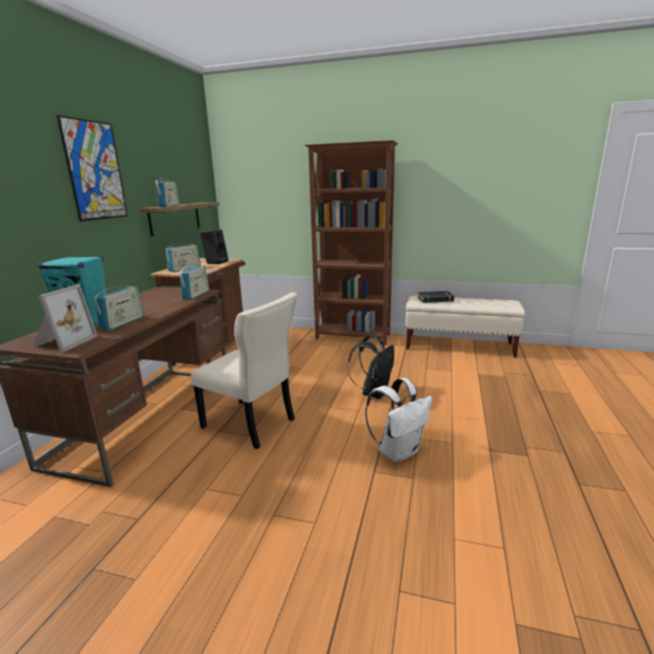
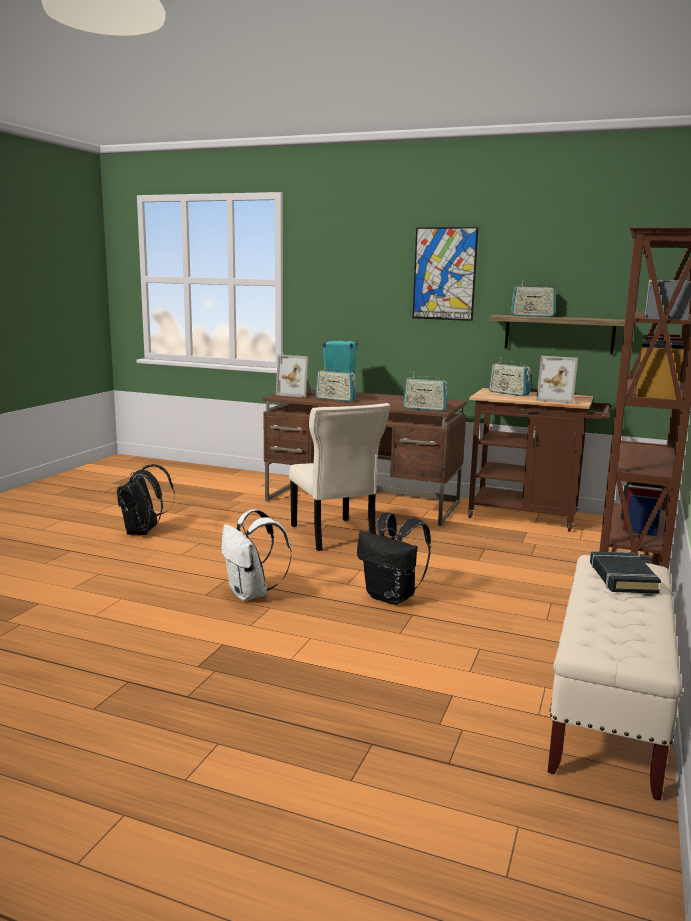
camera: 95 degrees right, 5 degrees down
(216, 262) = (556, 399): black speaker -> picture frame
(229, 593) = (143, 532): none -> black backpack
(251, 424) = (333, 536): beige chair -> beige chair turned 60 degrees counterclockwise

